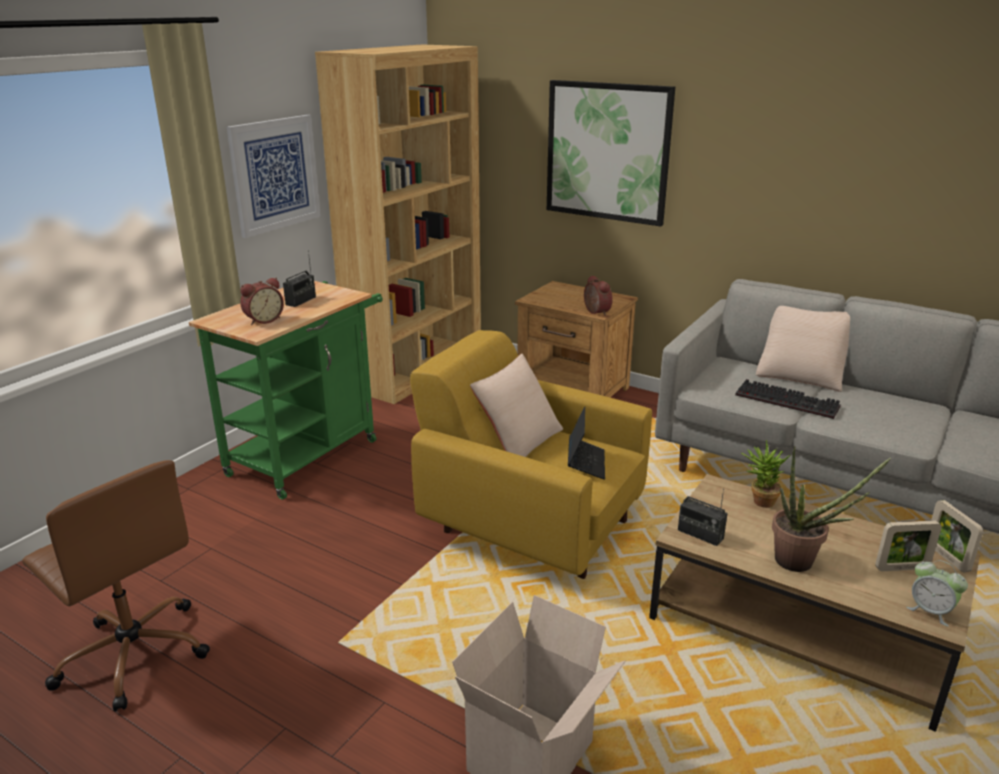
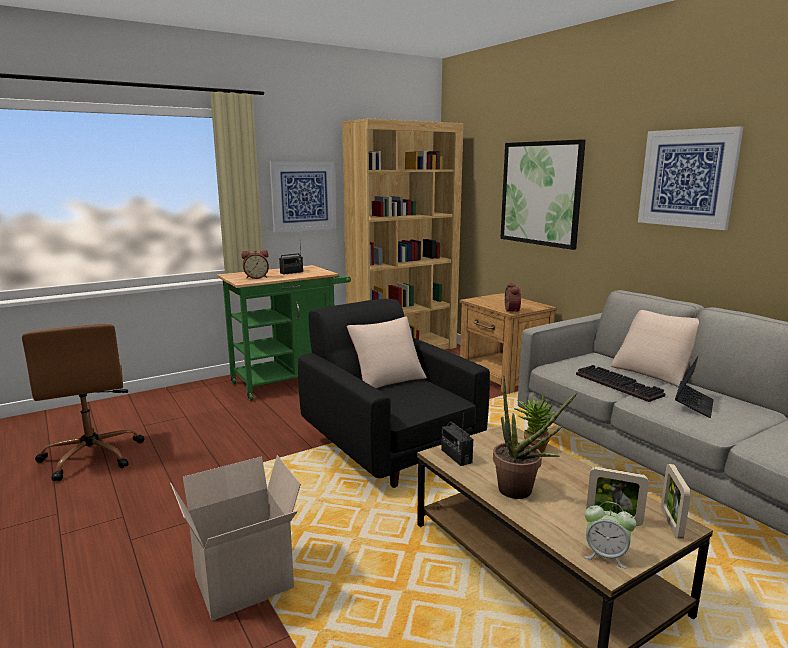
camera: 25 degrees right, 10 degrees down
(530, 524) = (390, 447): yellow armchair -> black armchair
(586, 463) = (418, 398): laptop -> laptop (693, 405)
(814, 145) = (687, 178): none -> picture
(930, 611) = (605, 556): alarm clock -> alarm clock turned 45 degrees counterclockwise

